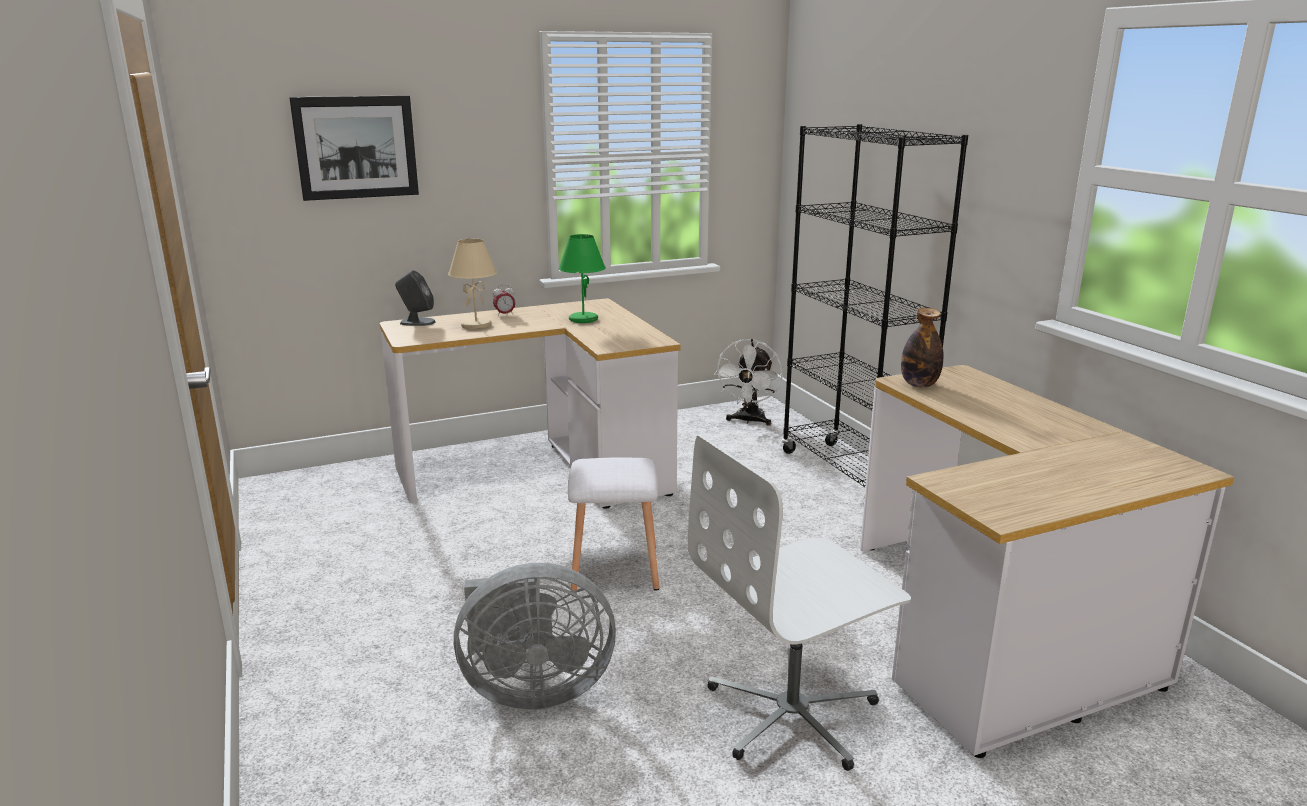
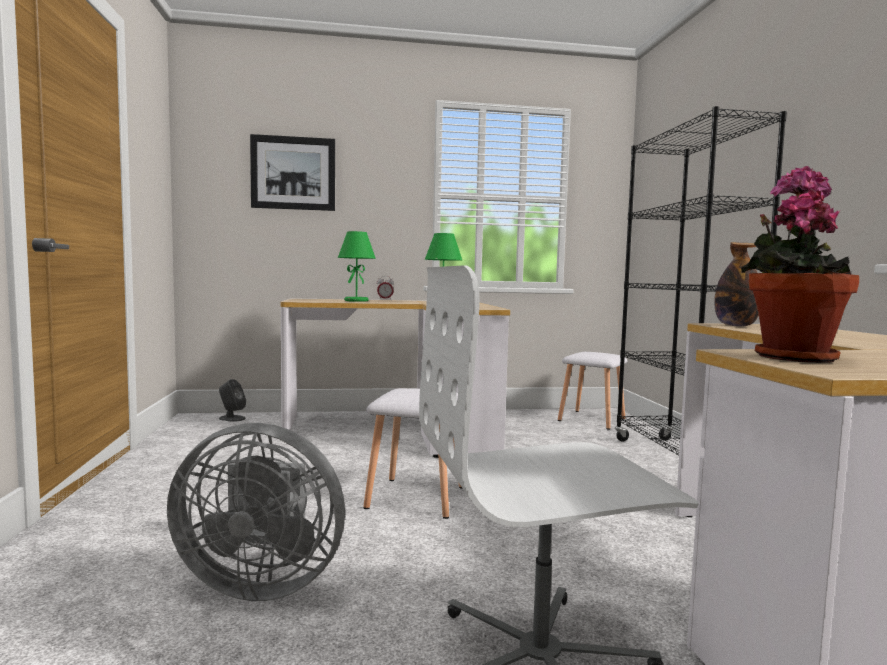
camera: 15 degrees right, 15 degrees down
(417, 322) = (316, 299): grey speaker -> grey speaker (232, 418)
(476, 325) = (356, 301): beige table lamp -> green table lamp
(749, 421) = (593, 419): white fan -> white stool
(973, 487) = (790, 357): none -> potted plant

